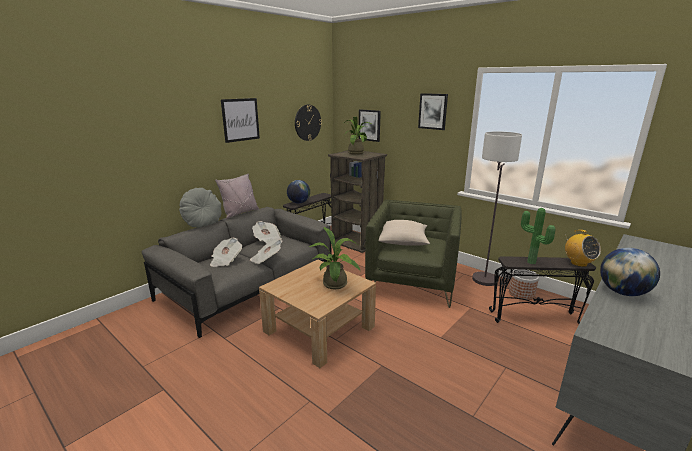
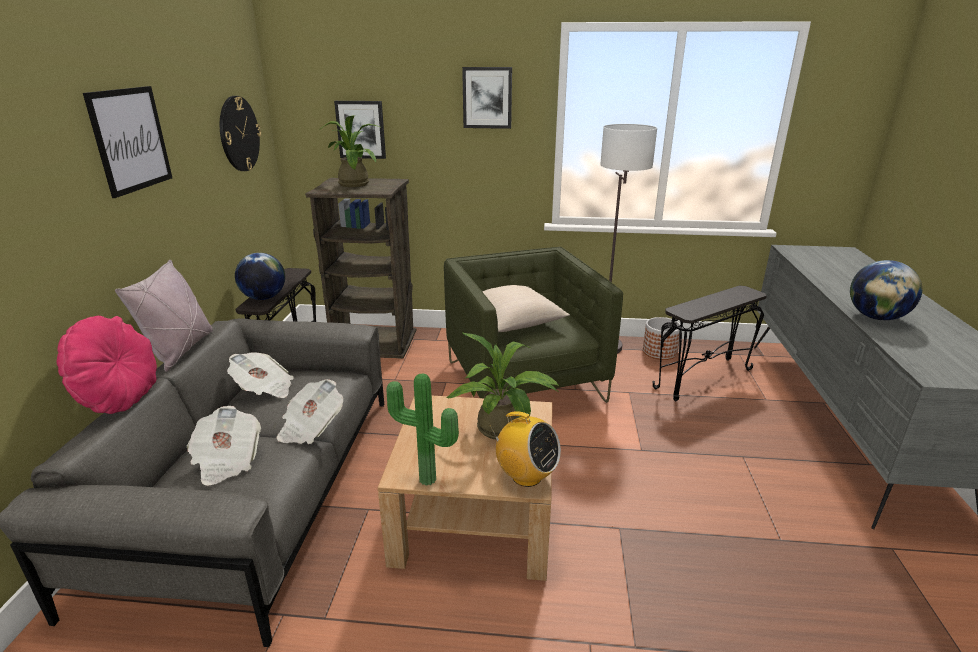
camera: 35 degrees left, 5 degrees up
(203, 225) = (121, 401): grey pillow -> pink pillow
(530, 262) = (705, 307): potted plant -> potted plant (426, 481)
(578, 263) = (745, 293): radio -> radio (526, 476)

